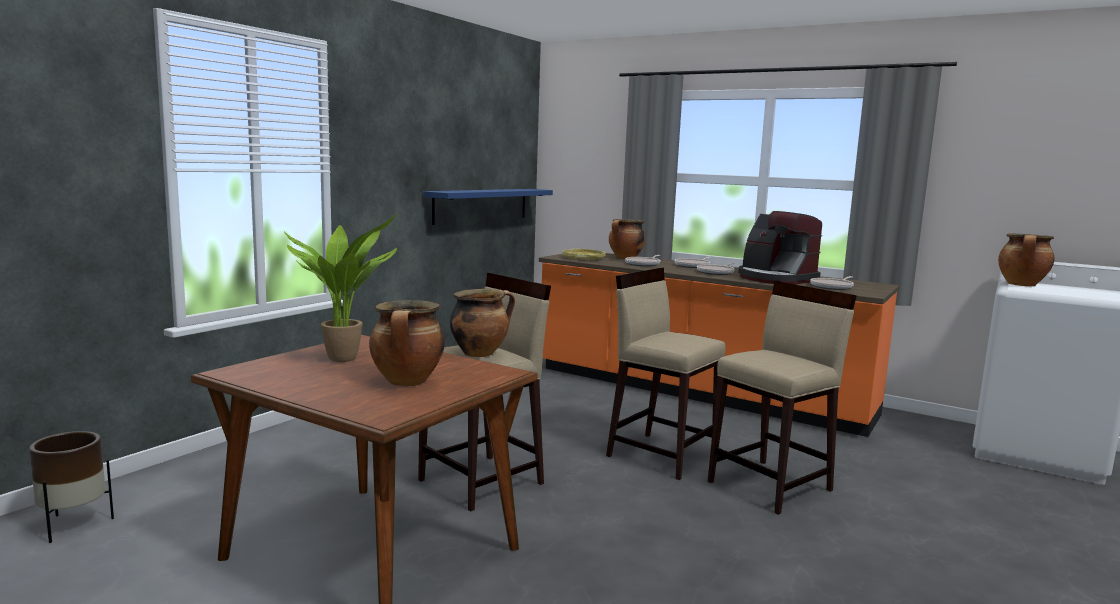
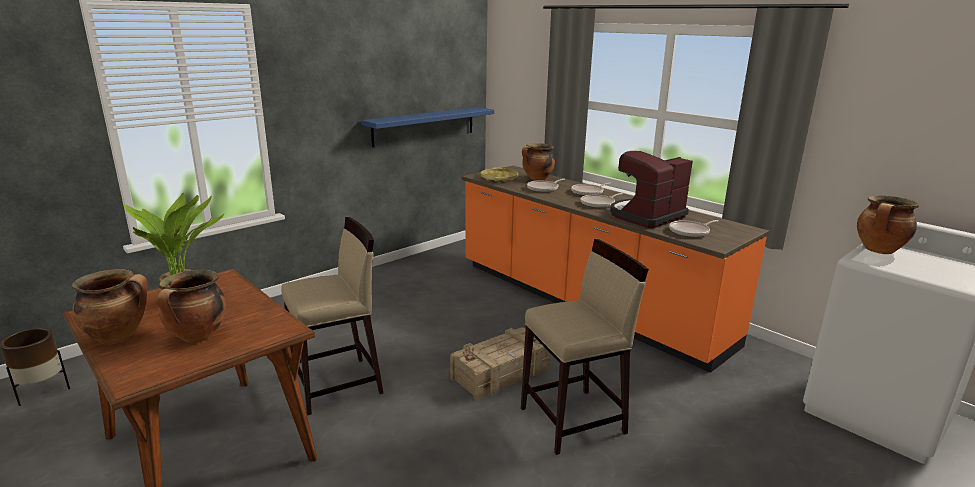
camera: 15 degrees right, 10 degrees up
(480, 353) = (321, 291): cooking pot -> cooking pot (119, 336)
(661, 455) = (501, 373): beige stool -> crate
(775, 279) = (646, 216): coffee machine -> coffee machine turned 75 degrees clockwise

